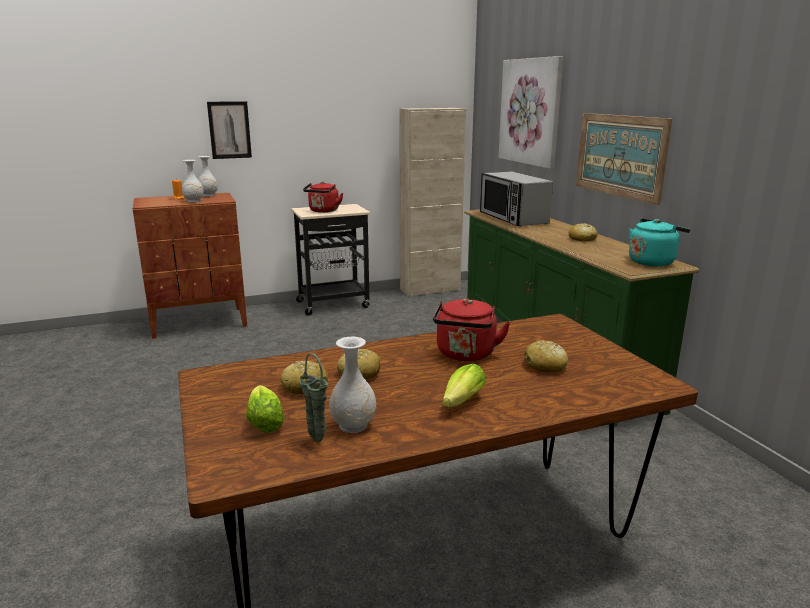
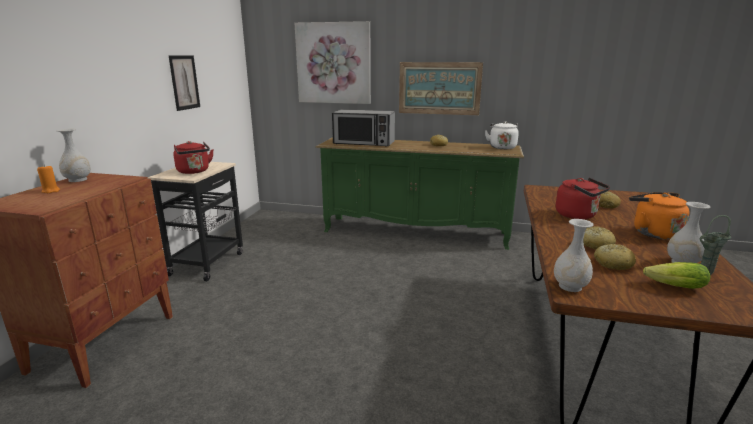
camera: 55 degrees left, 0 degrees up
(193, 201) = (92, 188): white vase -> white vase (570, 287)
(229, 130) = (71, 93): picture -> picture (184, 82)
(430, 290) = (254, 224): beige cabinet -> none
(460, 403) = (653, 232): lettuce -> orange kettle
(653, 262) = (502, 147): turquoise kettle -> white kettle

